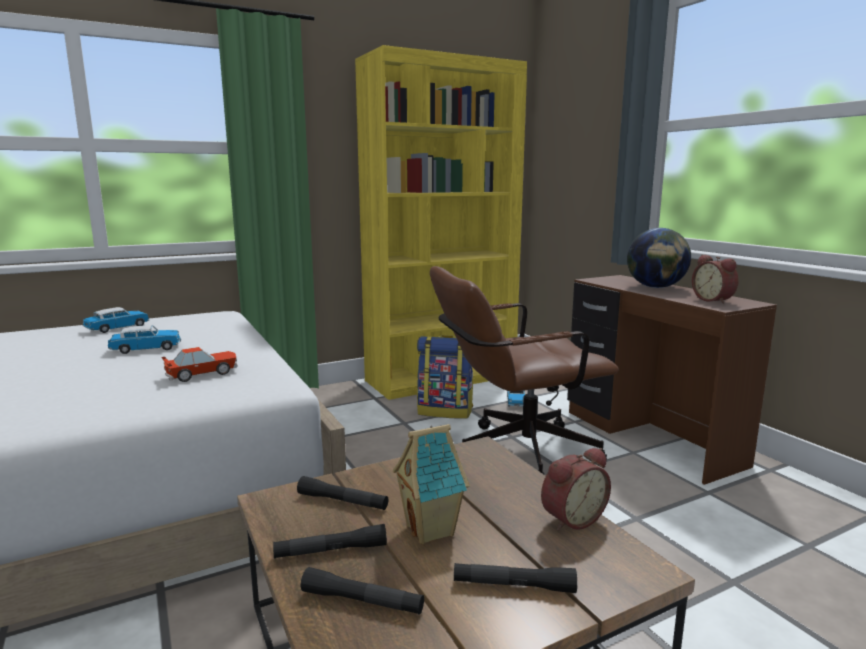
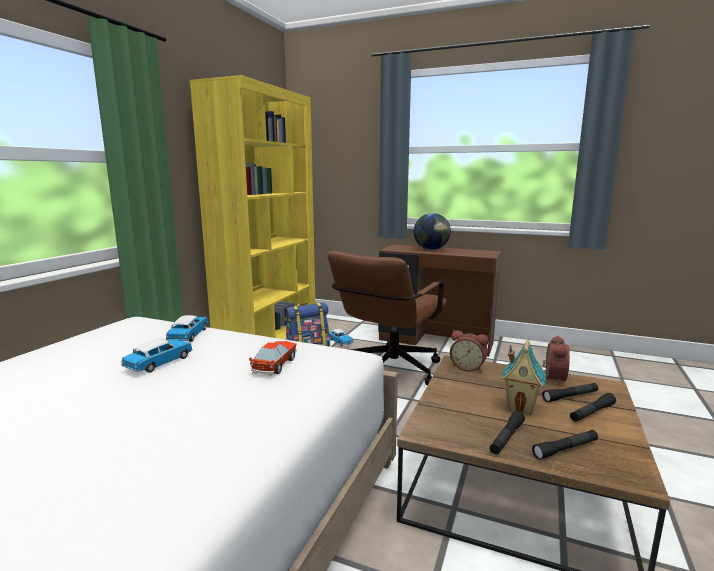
camera: 40 degrees left, 0 degrees up
(118, 328) = (61, 356): toy car -> toy car (188, 335)
(342, 501) = (457, 414): black flashlight -> black flashlight (570, 396)
(714, 300) = (474, 252): alarm clock -> alarm clock (468, 367)

